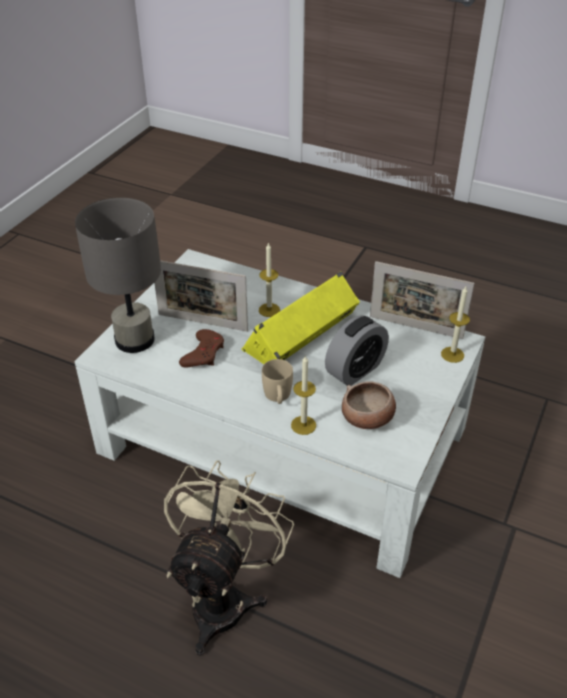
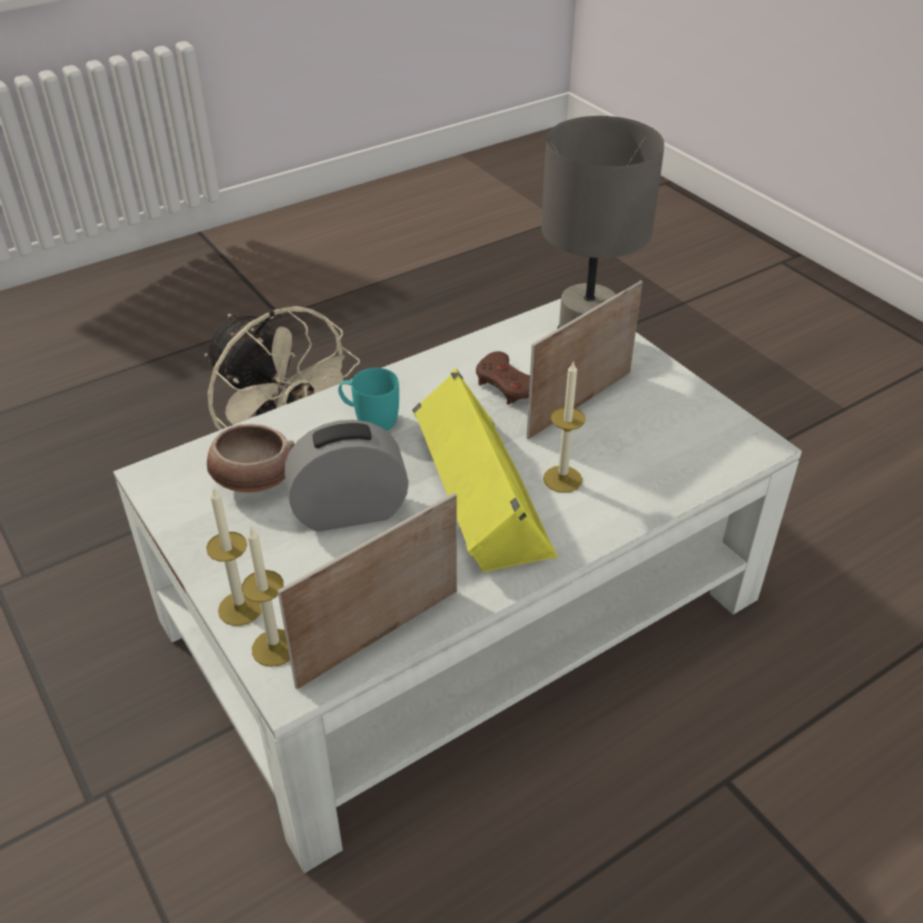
camera: 120 degrees right, 0 degrees up
(278, 397) = (369, 418): beige mug -> turquoise mug
(303, 425) = (301, 420): candle -> candle (240, 608)
(355, 370) = (349, 511): alarm clock -> alarm clock turned 90 degrees clockwise

